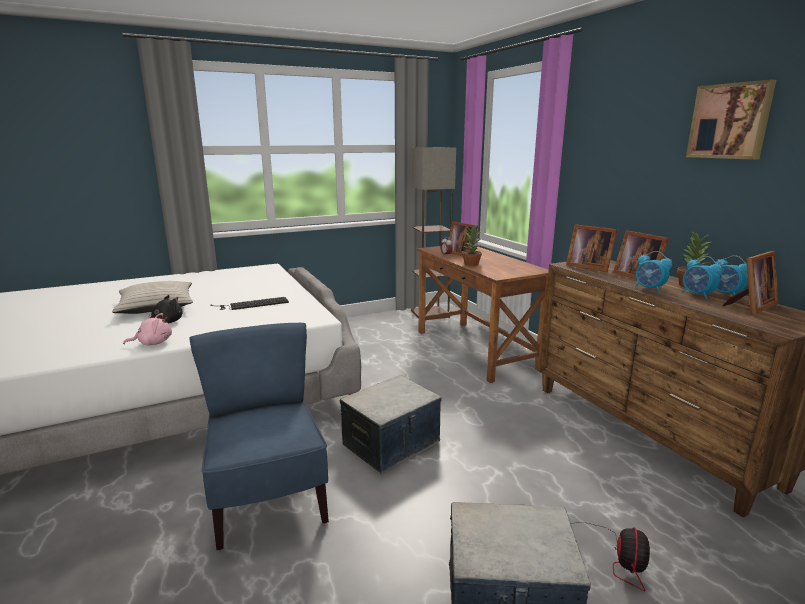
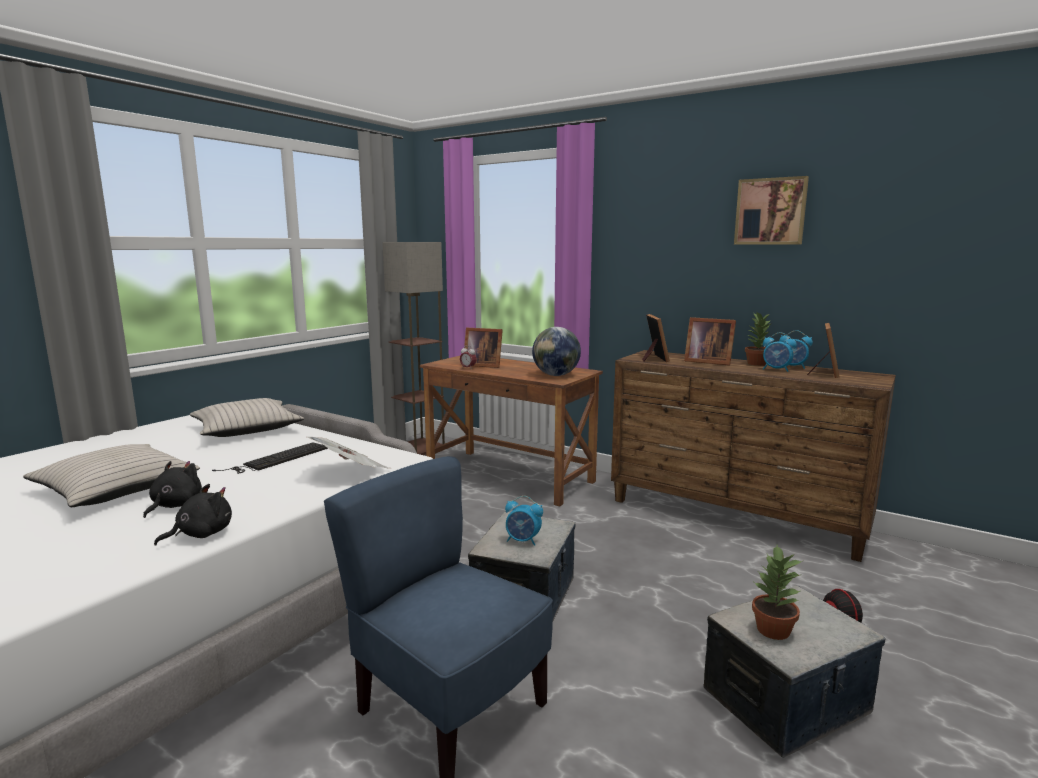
camera: 30 degrees left, 5 degrees down
(153, 343) = (201, 534): pink plush toy -> black plush toy
(265, 281) = (246, 429): none -> beige pillow
(277, 322) = (351, 472): none -> newspaper
(471, 264) = (510, 373): potted plant -> potted plant (773, 630)
(505, 270) = (556, 375): none -> globe
(588, 266) = (653, 358): picture frame -> picture frame turned 105 degrees counterclockwise
(649, 289) = (735, 370): alarm clock -> alarm clock (523, 541)

